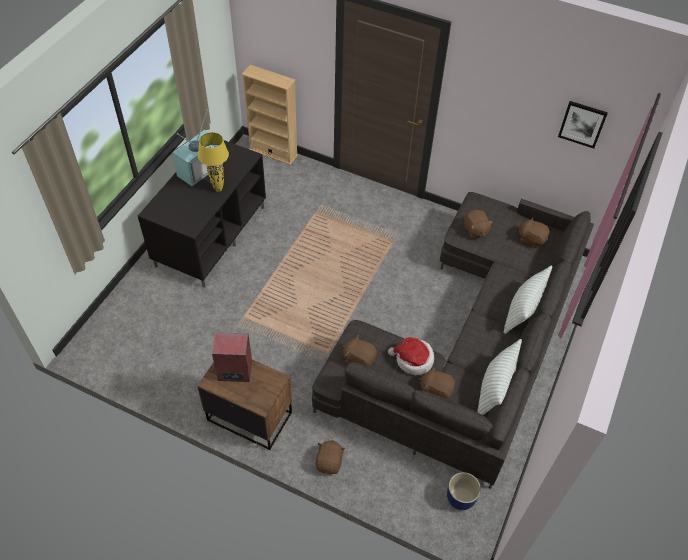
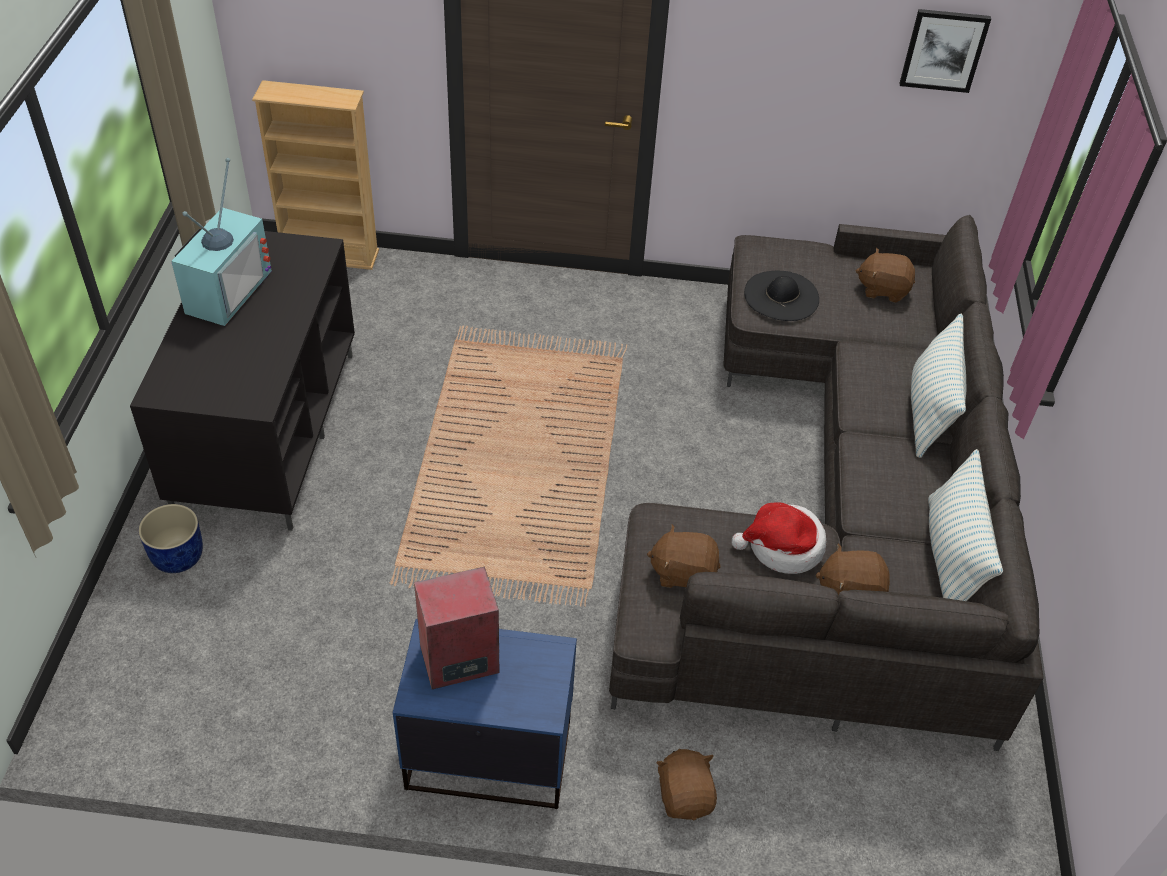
camera: 20 degrees left, 5 degrees down
(218, 189) = (281, 319): yellow table lamp -> none
(249, 416) = (488, 754): brown nightstand -> blue nightstand
(460, 497) = (954, 785): blue planter -> blue planter (177, 556)
(475, 230) = (781, 296): brown plush toy -> black hat

